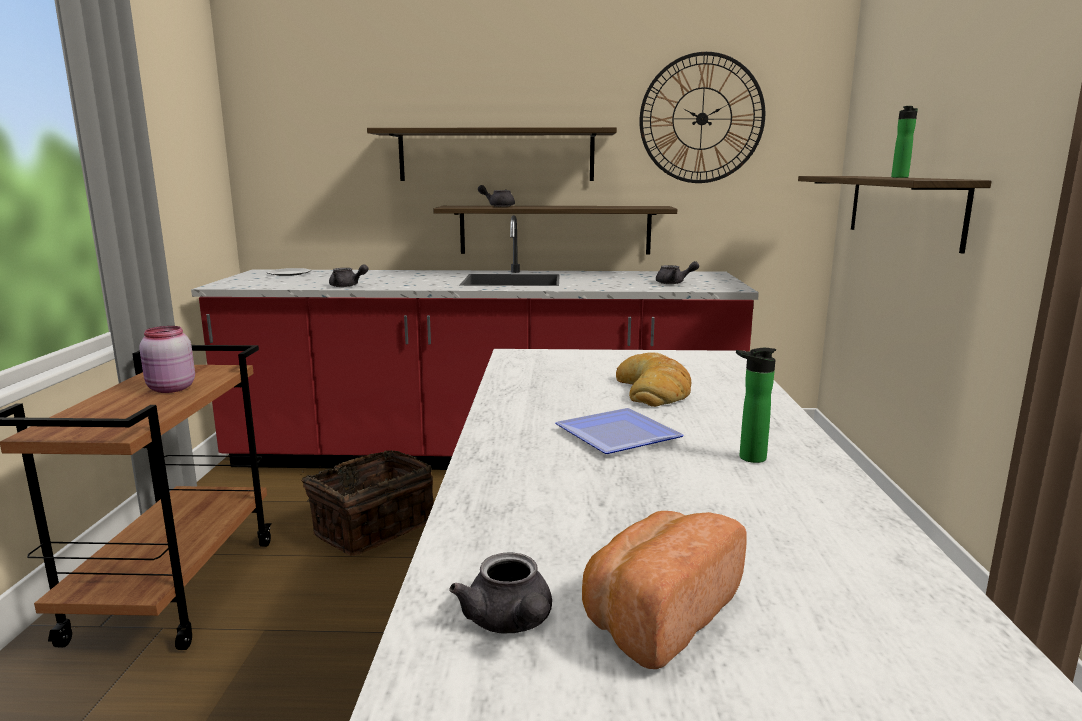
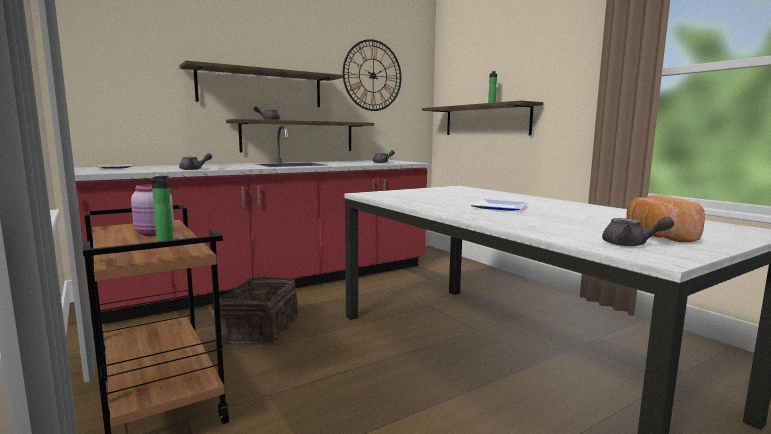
camera: 35 degrees left, 5 degrees down
(654, 390) = (466, 196): bread -> none
(748, 458) = (560, 206): bottle -> bottle (162, 241)

